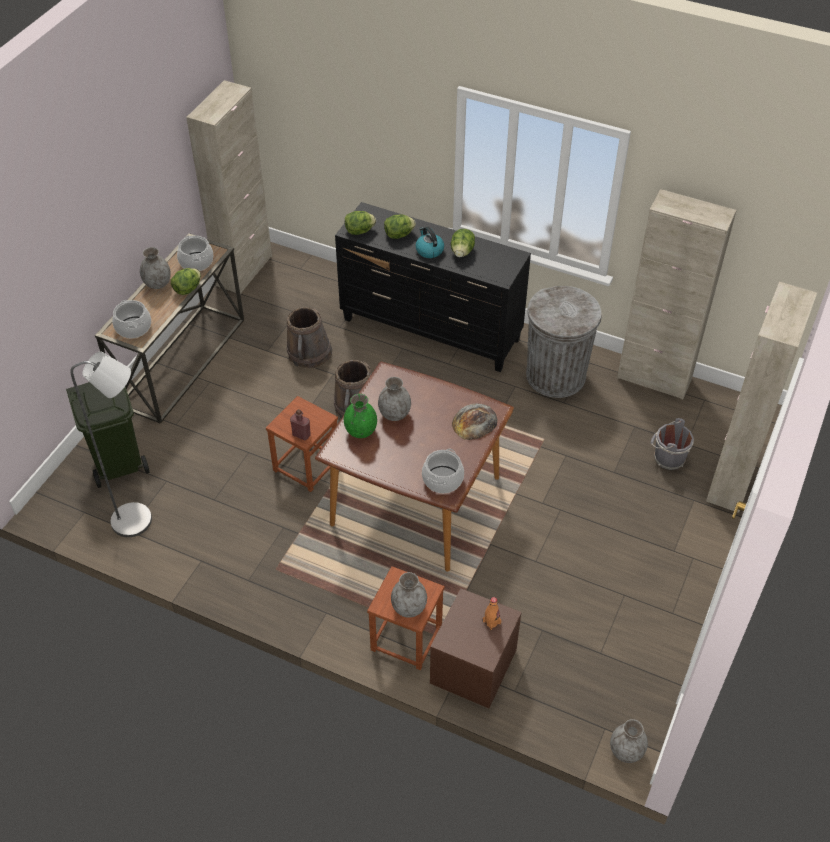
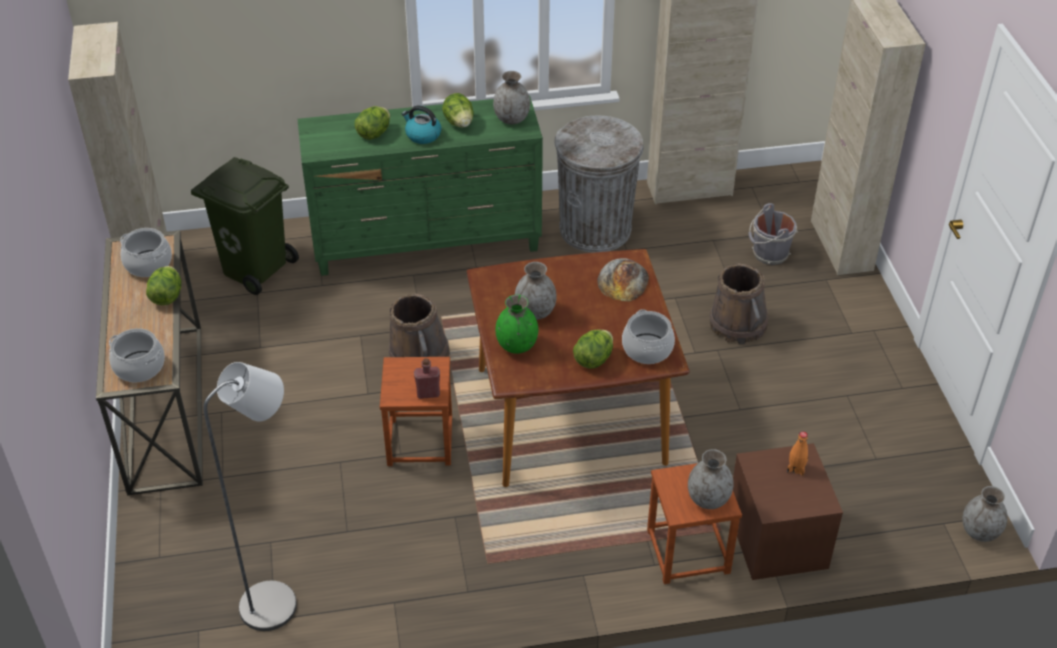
camera: 35 degrees left, 5 degrees down
(119, 463) = (192, 553): green trash can -> green trash can (256, 268)
(157, 283) = (121, 307): grey vase -> grey vase (511, 119)
(309, 353) = (312, 327): brown bucket -> brown bucket (737, 324)
(359, 231) = (326, 147): lettuce -> lettuce (593, 359)
(431, 331) = (427, 244): black dresser -> green dresser

